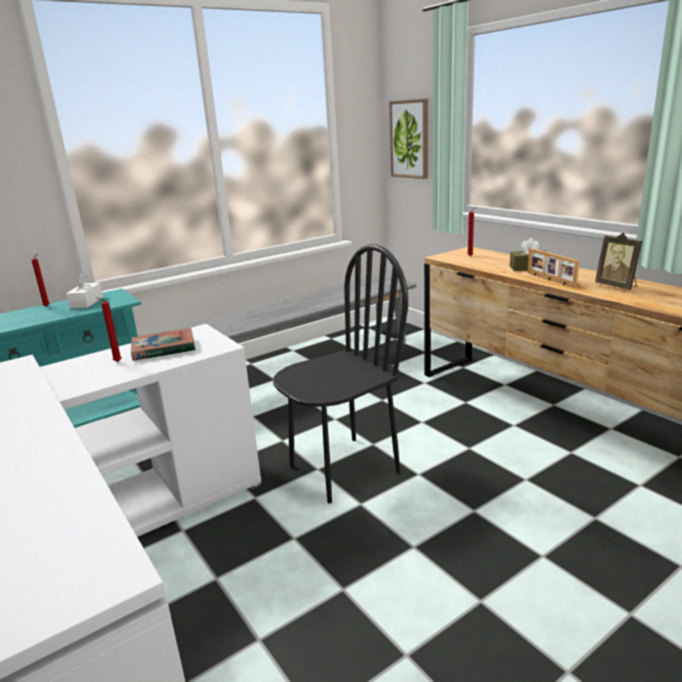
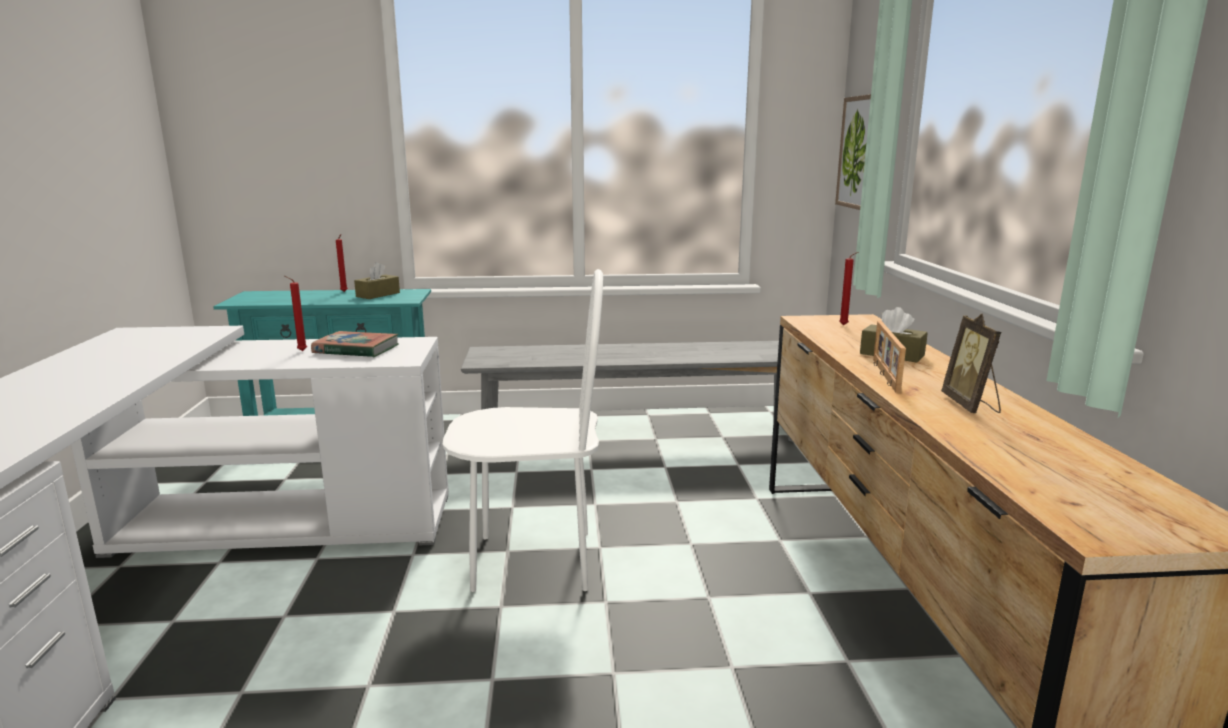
camera: 30 degrees right, 5 degrees down
(86, 302) = (378, 295): white tissue box -> brown tissue box
(343, 468) = (533, 561): black chair -> white chair

